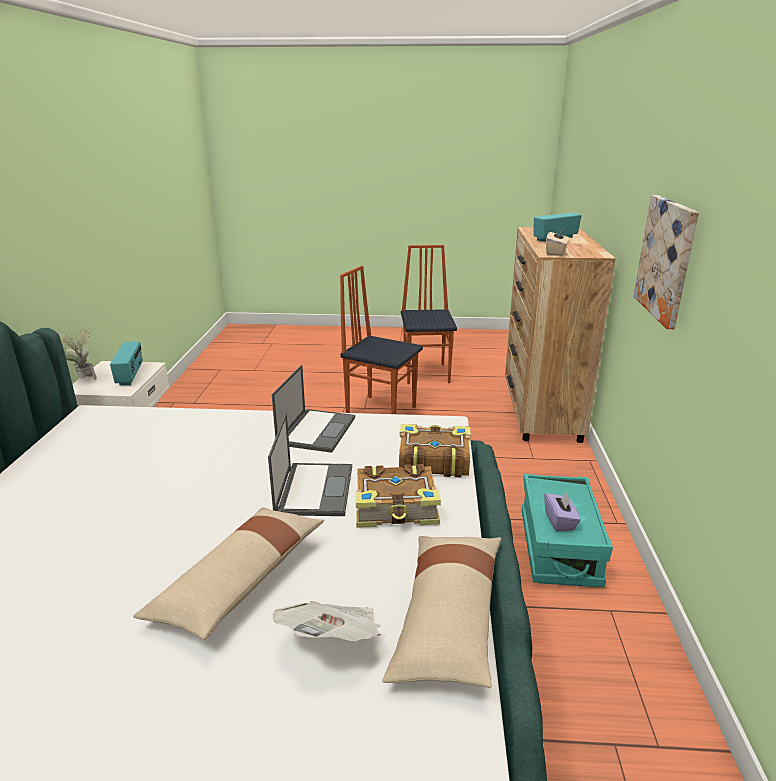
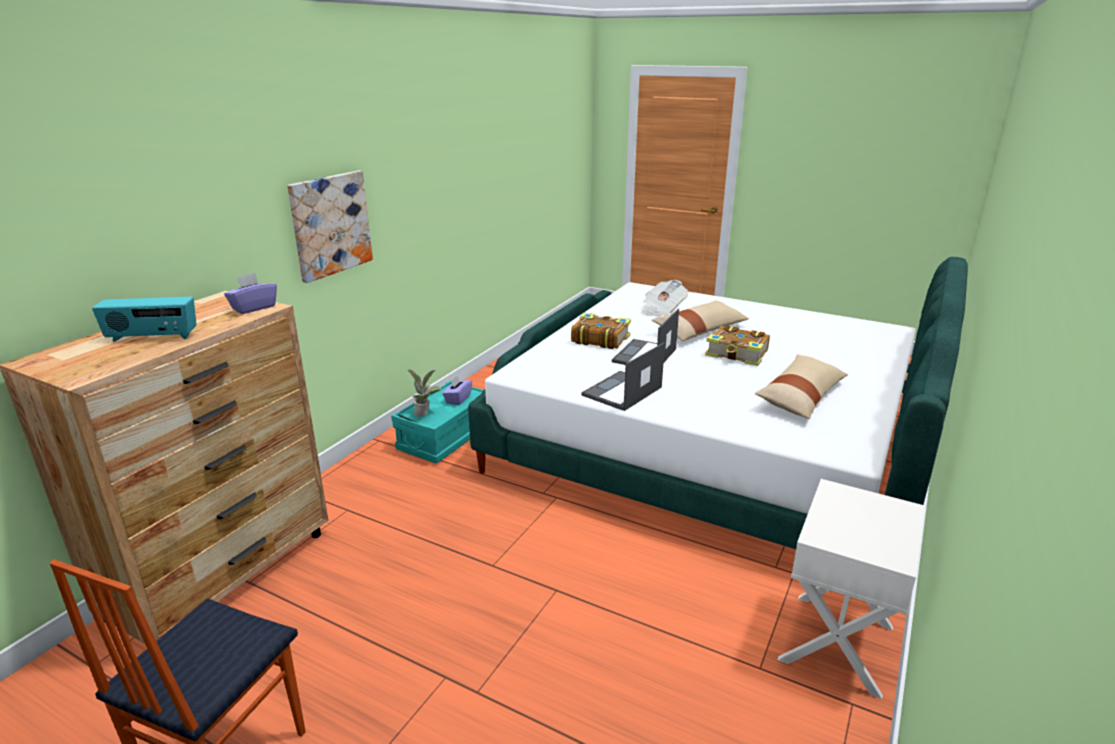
camera: 155 degrees left, 0 degrees up
(83, 381) = (908, 524): potted plant -> potted plant (426, 413)
(130, 375) = (840, 519): radio -> none
(381, 410) = (426, 659): chair -> none
(432, 461) = (552, 355): book -> book (737, 354)
(448, 618) = (610, 307): beige pillow -> beige pillow (800, 397)
(556, 253) = (253, 308): beige tissue box -> purple tissue box

